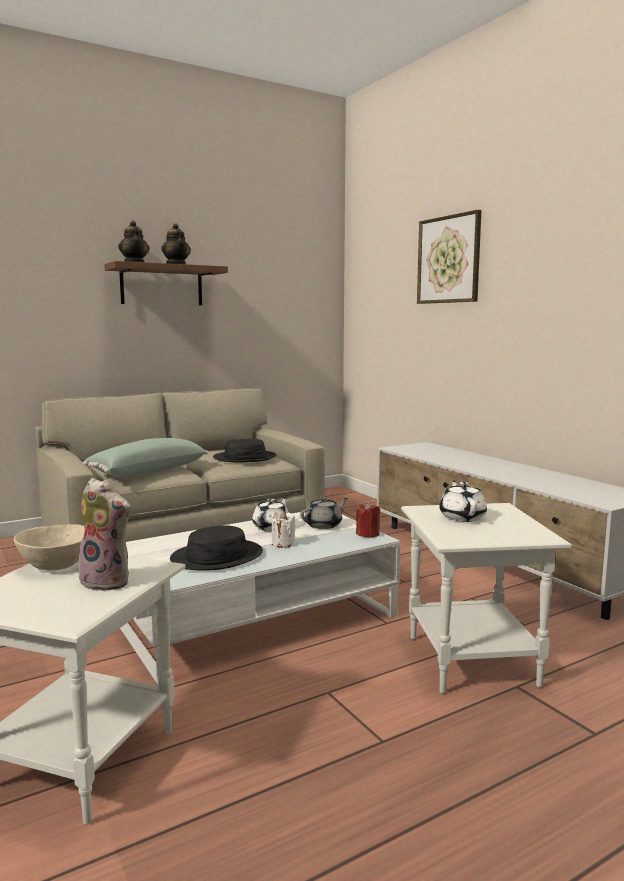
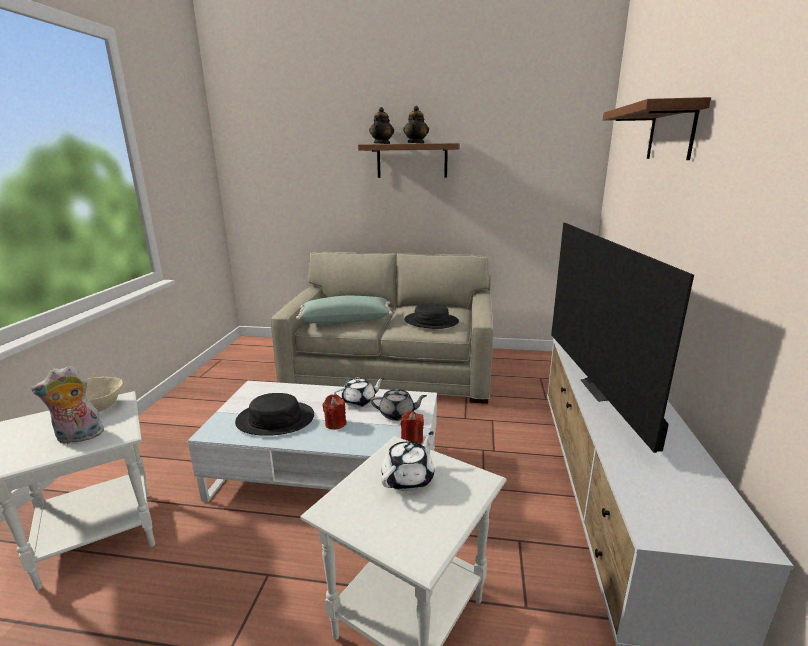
camera: 40 degrees right, 10 degrees up
(109, 581) = (79, 438): plush toy -> plush toy turned 90 degrees clockwise
(283, 543) = (335, 423): white candle -> red candle
(449, 260) = (671, 132): picture -> brown shelf
(468, 464) = (604, 390): none -> television

